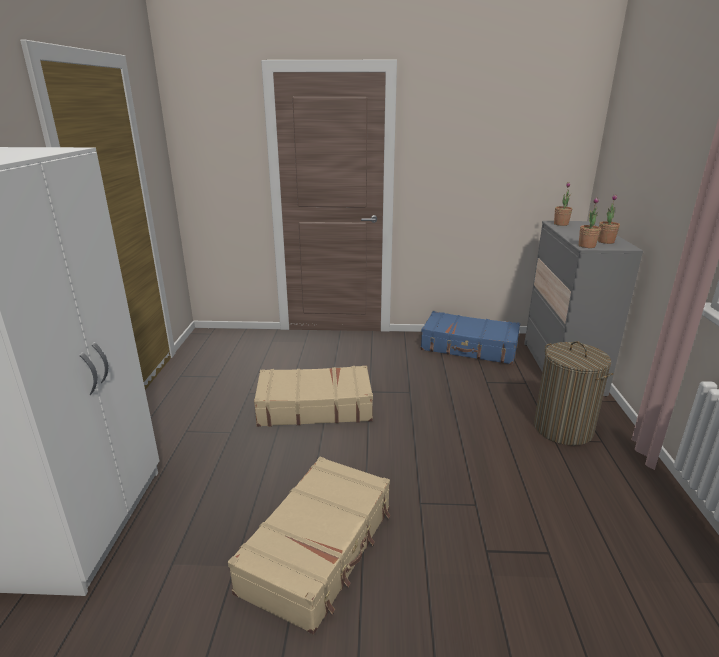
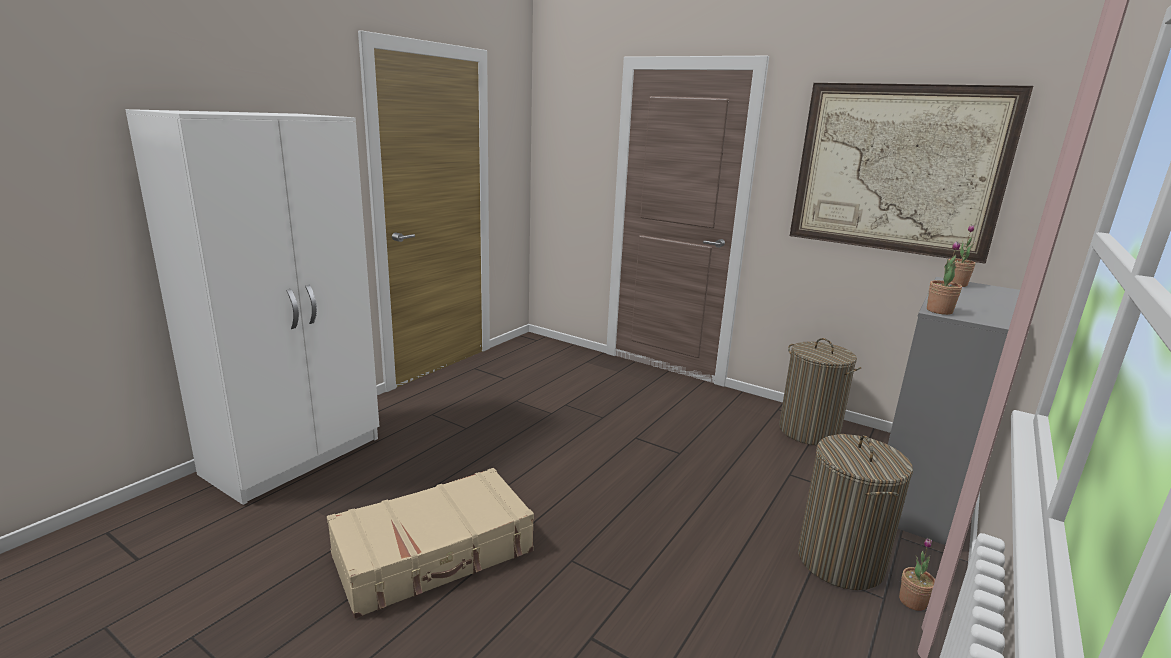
camera: 30 degrees right, 5 degrees down
(314, 407) = (563, 432): beige suitcase -> none
(469, 347) = (809, 431): blue suitcase -> laundry basket
(501, 146) = (897, 169): none -> picture
(605, 241) = (983, 312): potted plant -> potted plant (912, 601)

